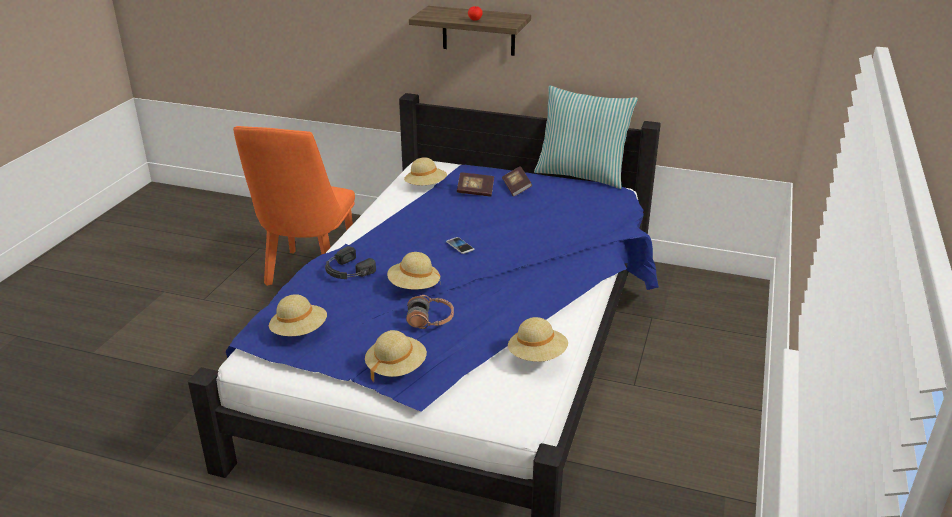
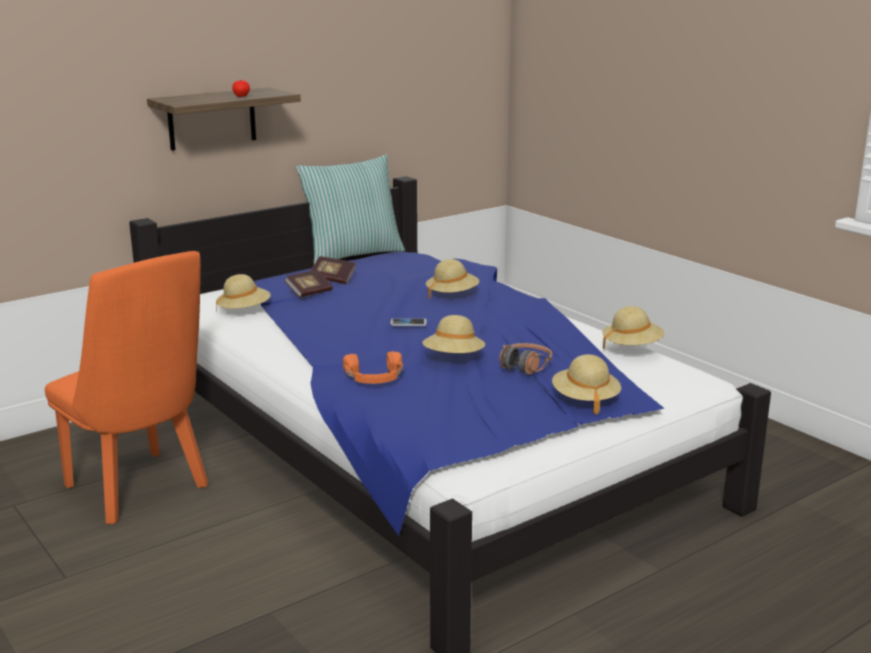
camera: 55 degrees left, 10 degrees down
(299, 331) = (461, 425): beige hat -> beige hat (452, 295)
(347, 271) = (374, 377): black headphones -> orange headphones

